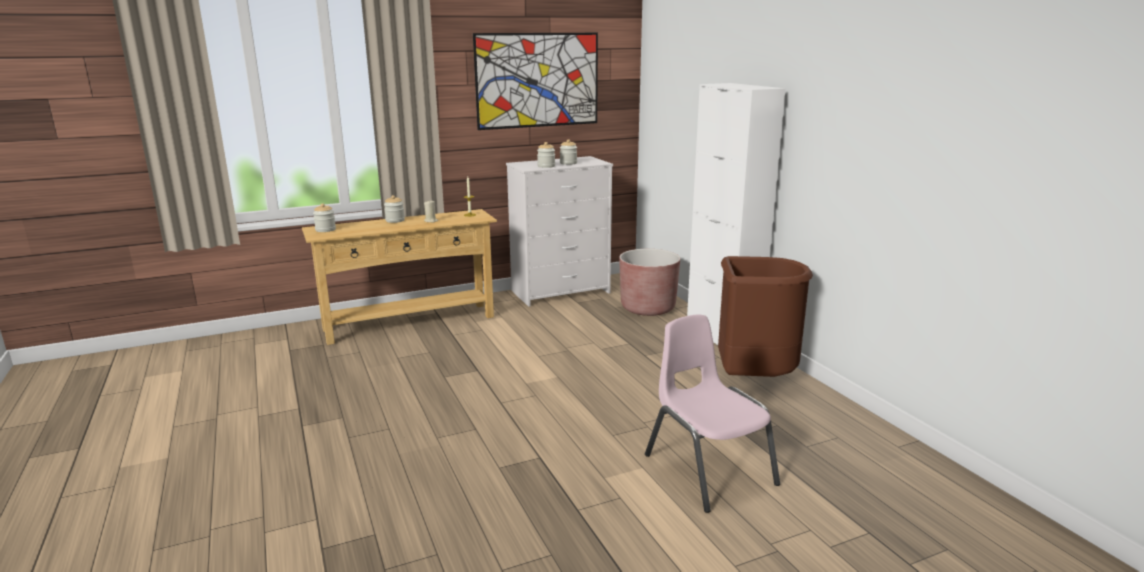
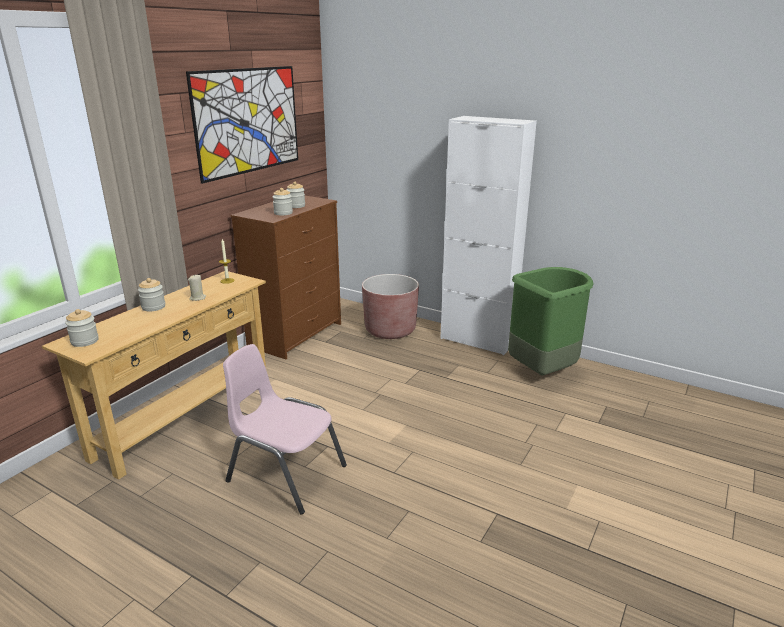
camera: 35 degrees left, 5 degrees up
(561, 291) = (296, 334): white dresser -> brown dresser
(708, 469) = (617, 465): pink chair -> pink chair (286, 474)
(753, 378) = (543, 371): brown trash can -> green trash can

